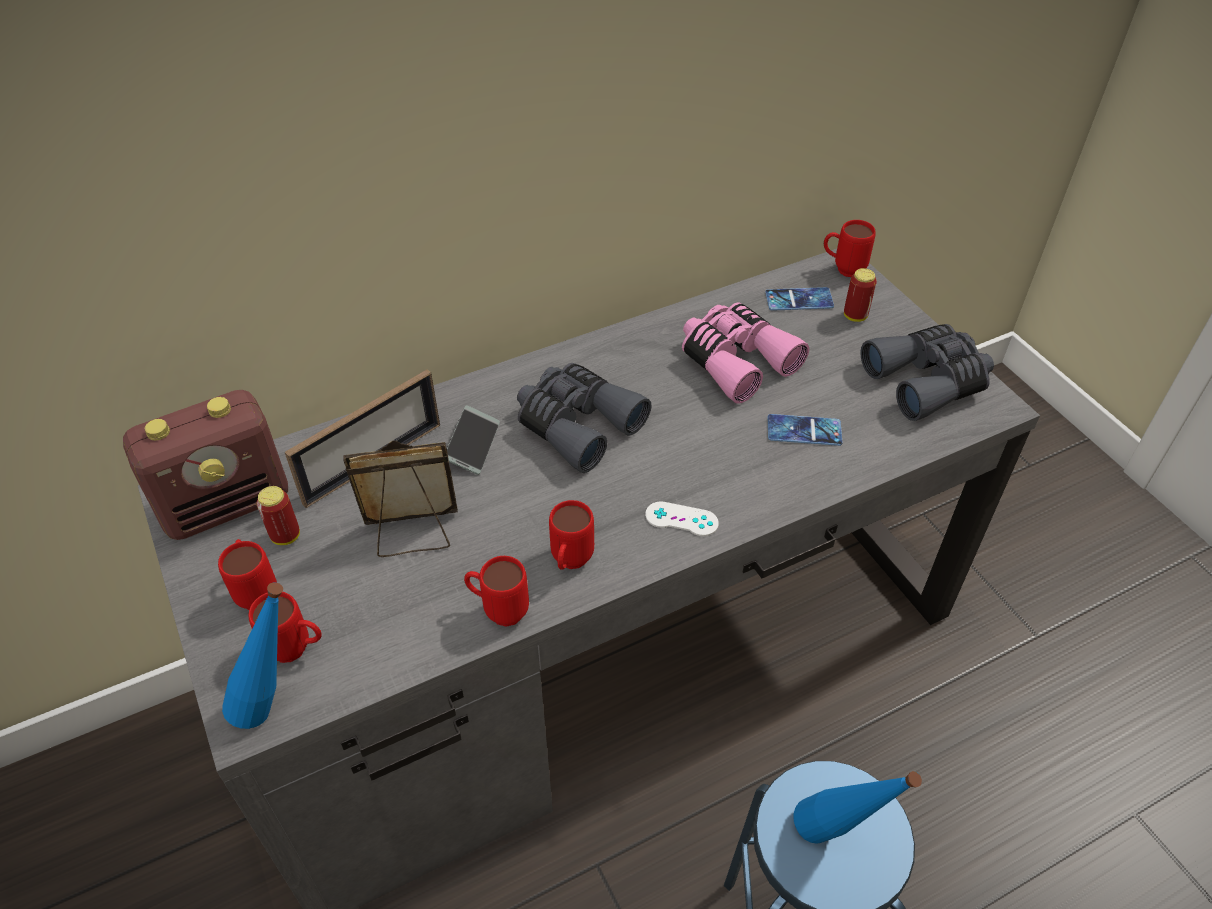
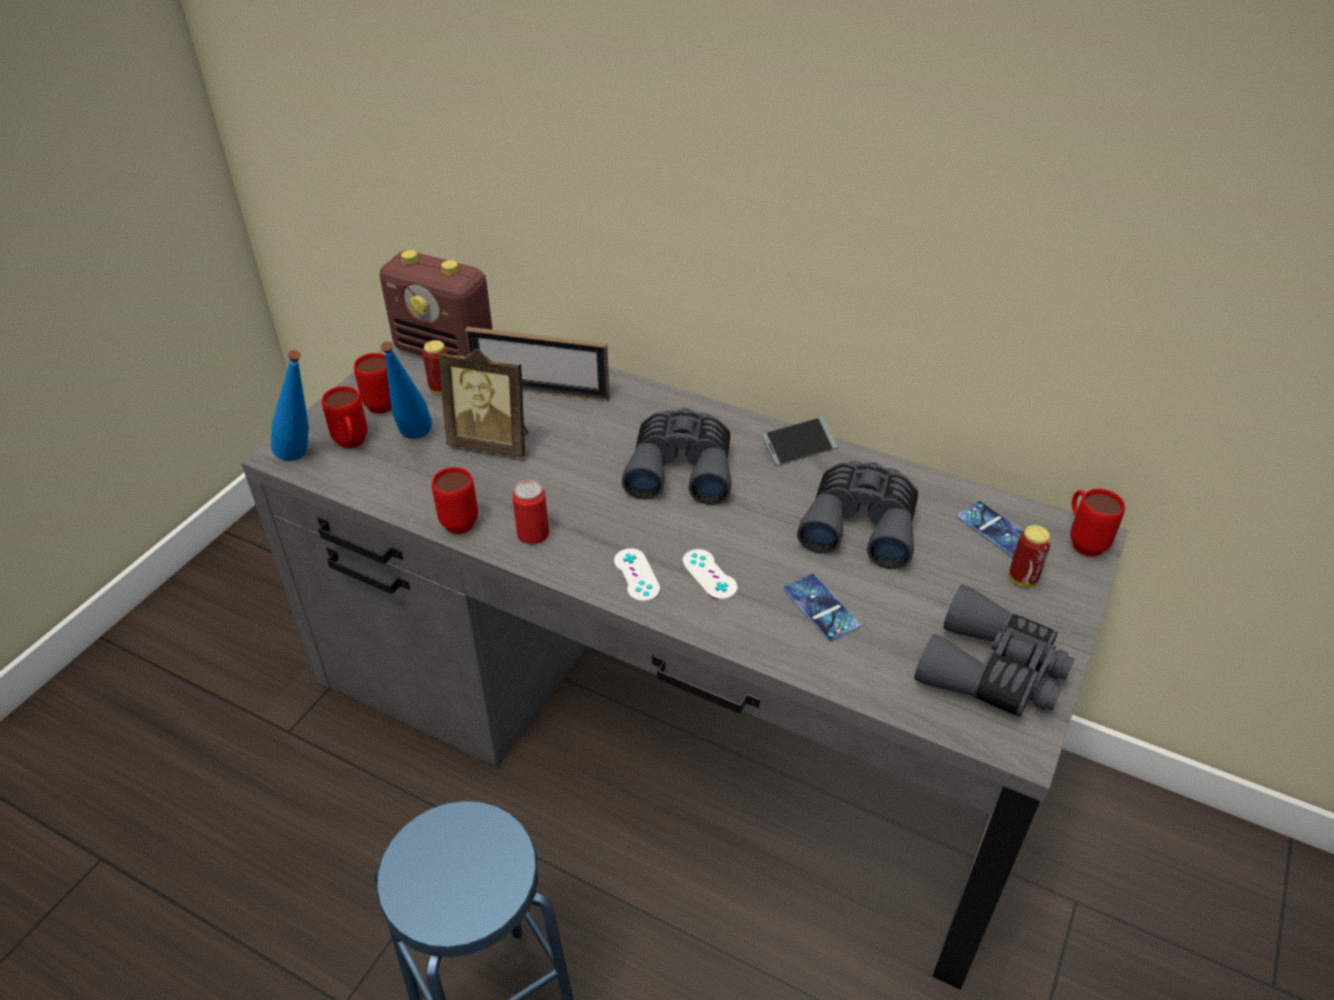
camera: 55 degrees right, 5 degrees down
(413, 534) = (492, 442): picture frame -> picture frame turned 150 degrees clockwise
(473, 445) = (604, 427): phone -> phone (799, 447)
(569, 564) = (533, 534): red mug -> can
(718, 474) = (709, 574): none -> white game controller
(735, 360) = (861, 524): pink binoculars -> grey binoculars
(836, 837) = (453, 872): blue bottle -> blue bottle (414, 441)

